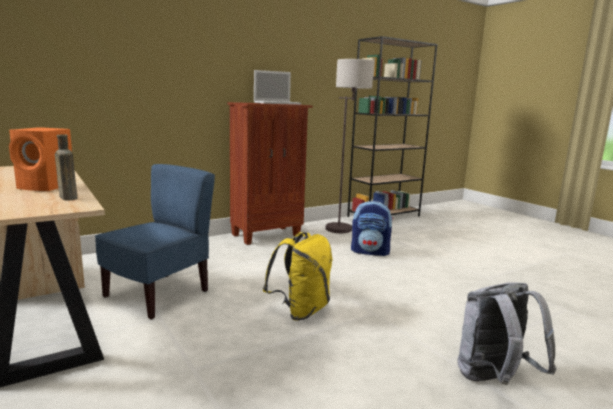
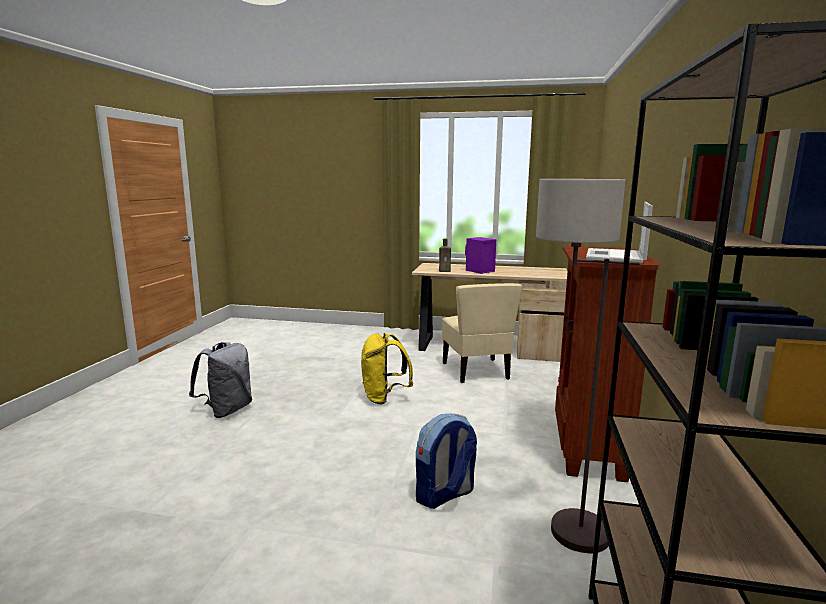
camera: 135 degrees right, 0 degrees up
(47, 187) = (479, 271): orange speaker -> purple speaker
(158, 294) = (476, 371): blue chair -> beige chair

